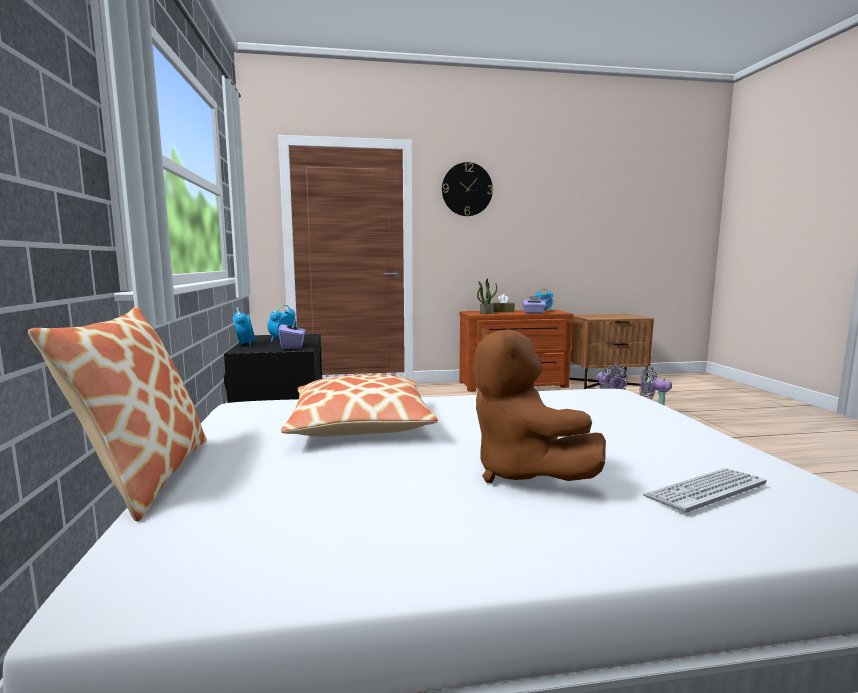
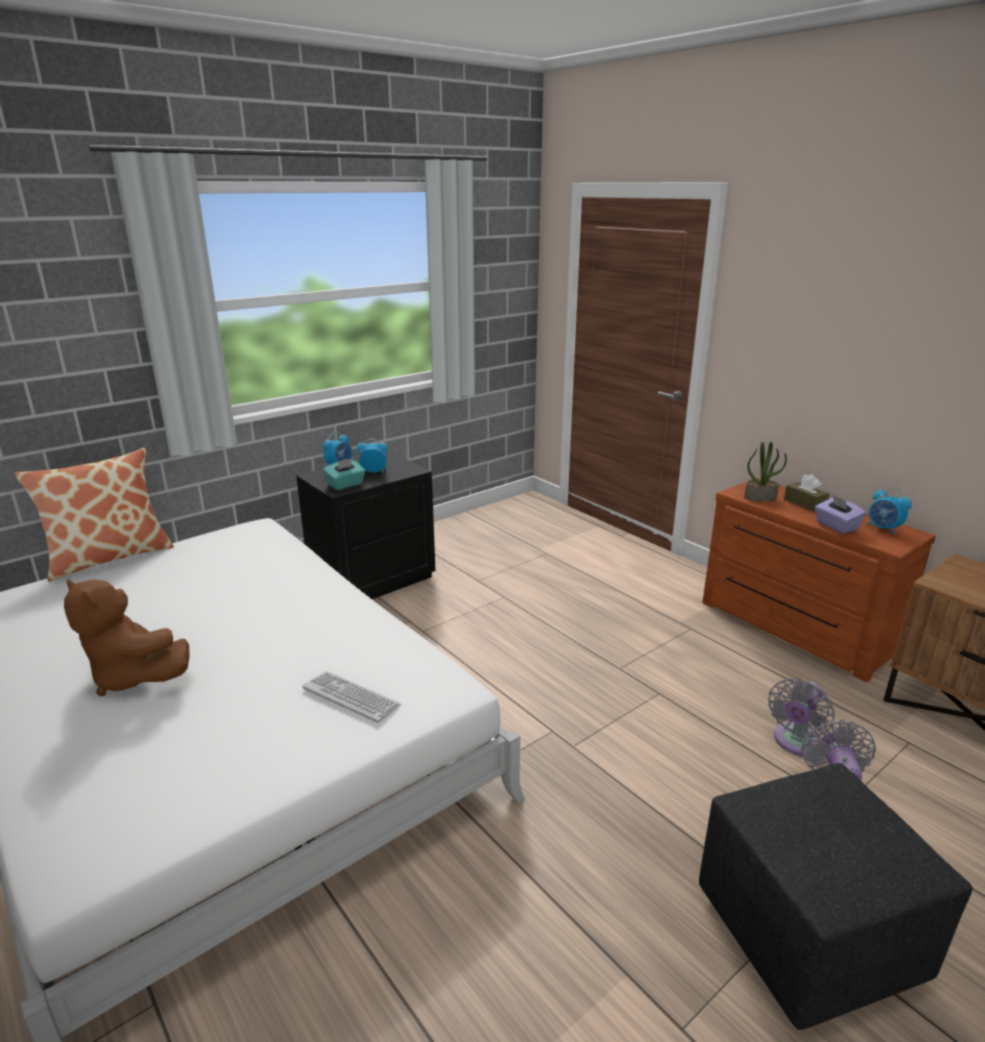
camera: 60 degrees right, 15 degrees up
(293, 346) = (345, 485): purple tissue box -> turquoise tissue box
(359, 423) = (230, 582): pillow -> none
(467, 189) = (801, 273): wall clock -> none
(522, 473) = (133, 676): brown plush toy -> brown plush toy turned 90 degrees counterclockwise
(705, 491) = (117, 772): keyboard -> keyboard (351, 697)
(738, 438) = (807, 934): none -> black ottoman

